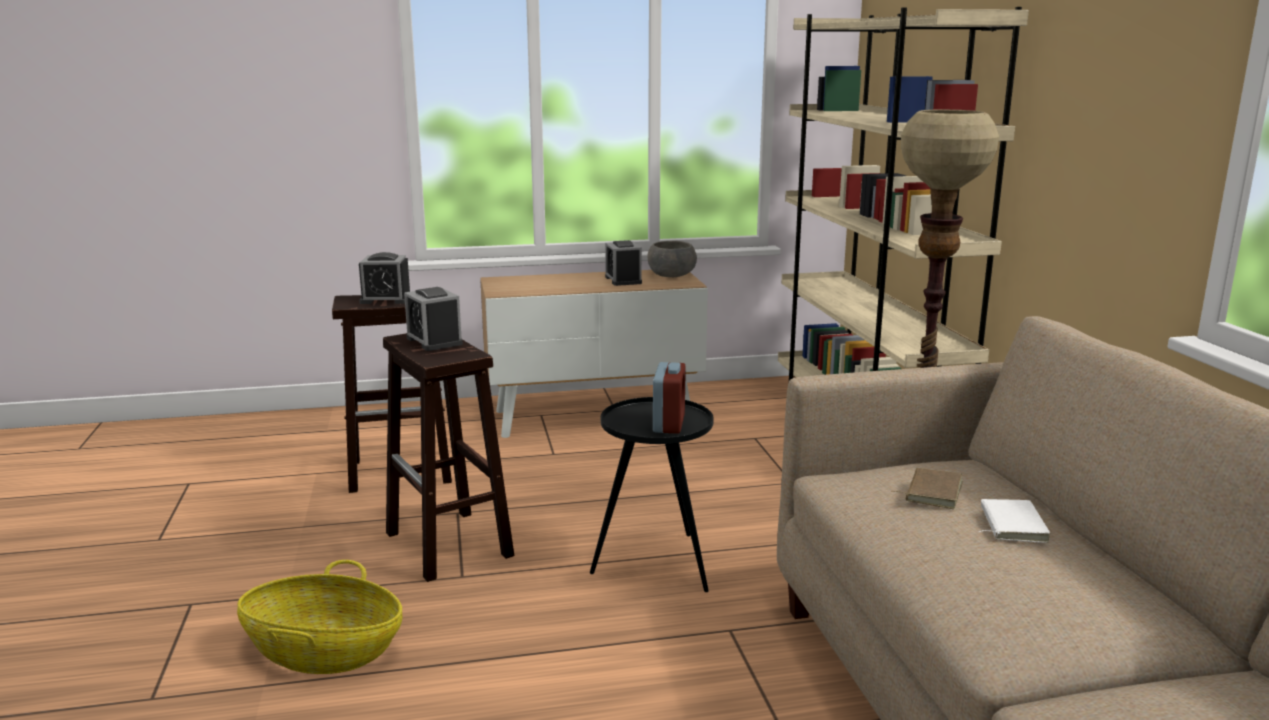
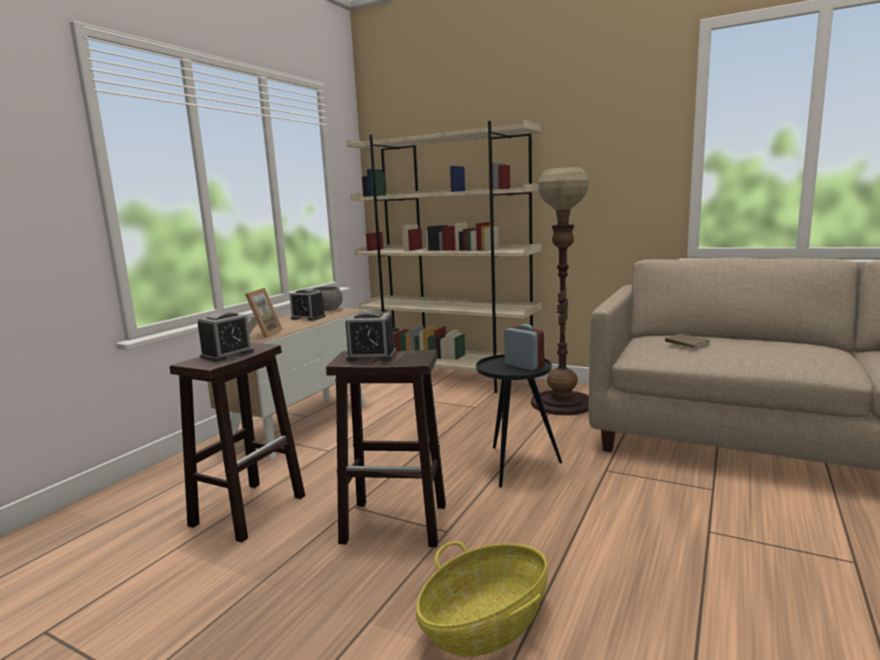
camera: 50 degrees left, 5 degrees down
(528, 287) = (262, 334): none -> picture frame
(1010, 524) = (735, 341): white book -> none

